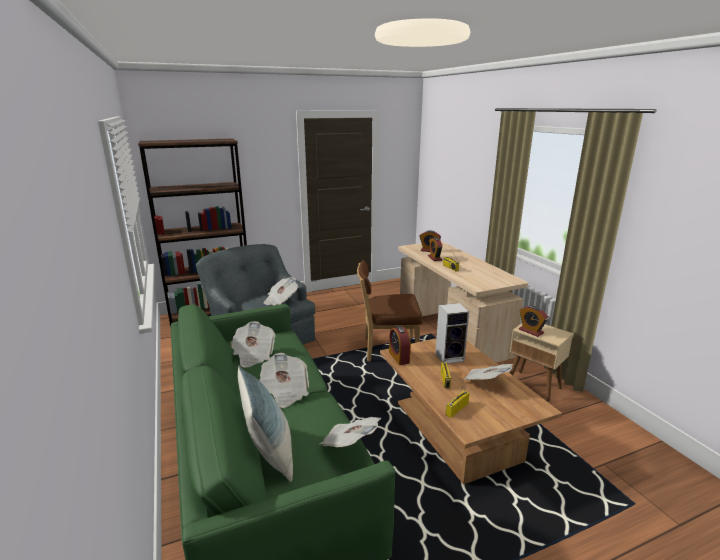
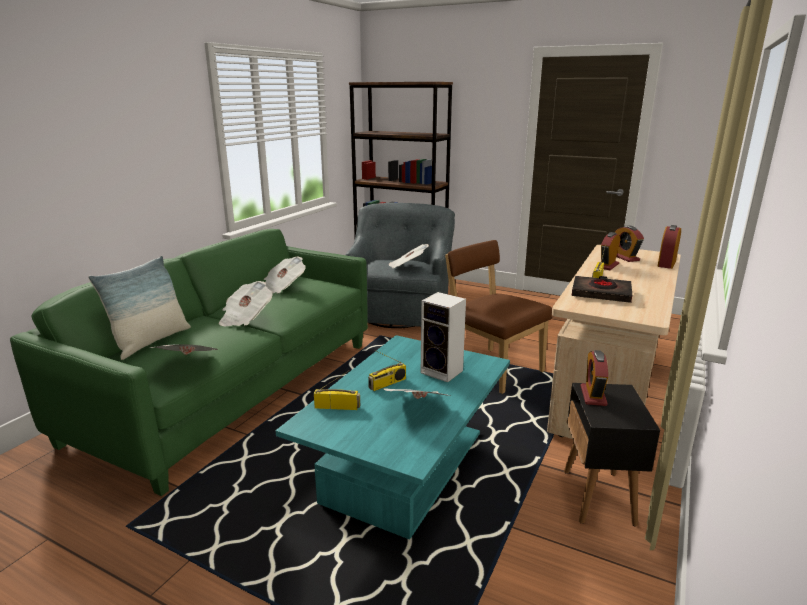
camera: 50 degrees right, 0 degrees up
(399, 357) = (396, 347): alarm clock -> alarm clock (666, 263)
(455, 430) = (406, 466): brown coffee table -> turquoise coffee table
(471, 275) = (601, 293): none -> black book
(534, 385) = (598, 497): beige side table -> black side table

